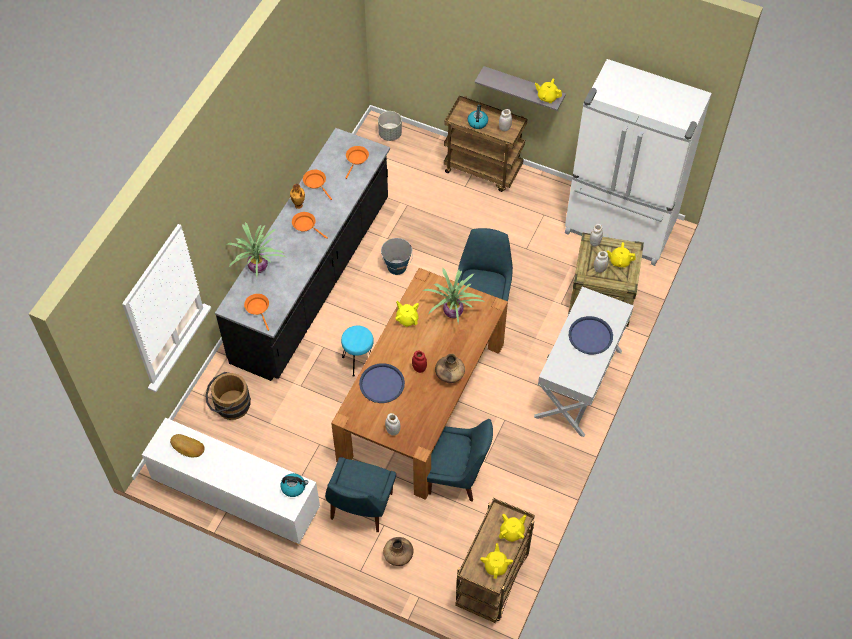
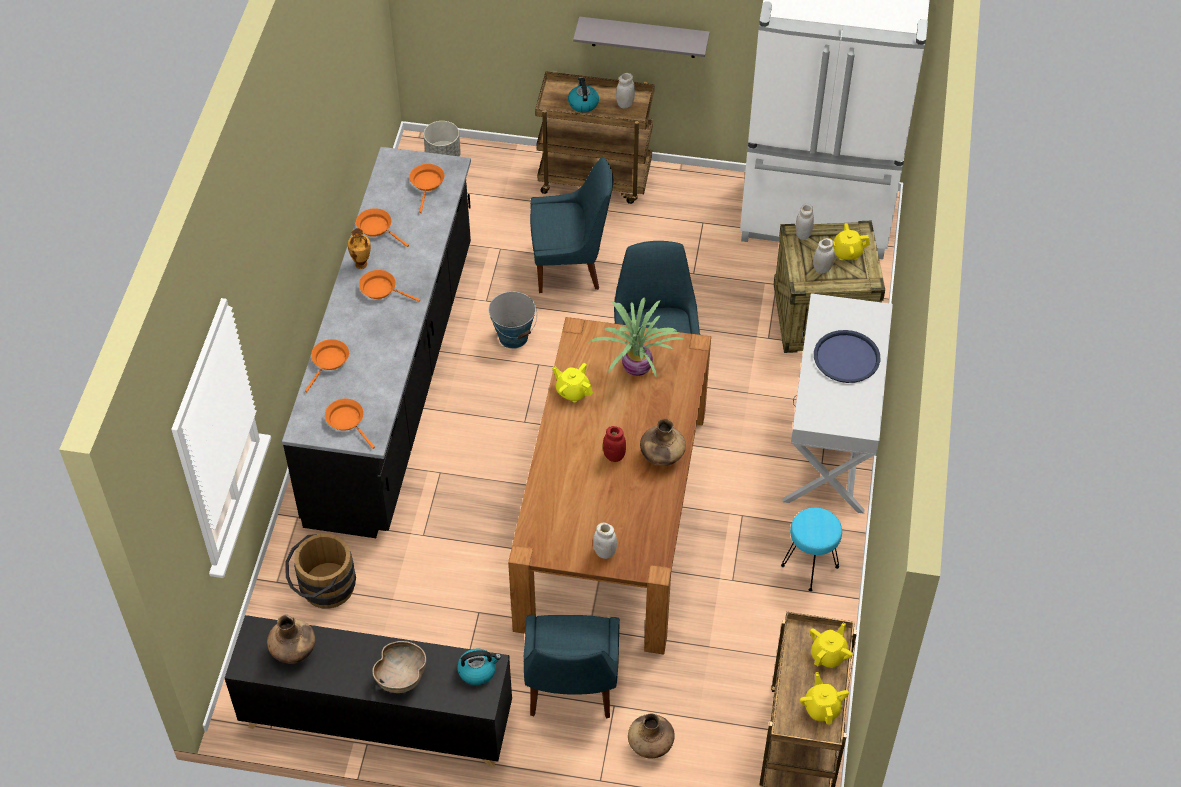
camera: 15 degrees left, 5 degrees down
(187, 447) = (294, 651): bread -> brown vase
(236, 498) = (376, 720): white cabinet -> black cabinet
(246, 480) = (401, 676): none -> brown bowl
(259, 266) = (329, 362): potted plant -> orange frying pan
(359, 362) = (500, 481): turquoise stool -> turquoise stool (810, 567)
(381, 384) = (565, 490): blue tray -> none
(457, 476) = (700, 610): blue chair -> blue chair (570, 266)
(547, 97) = (685, 41): yellow teapot -> none

